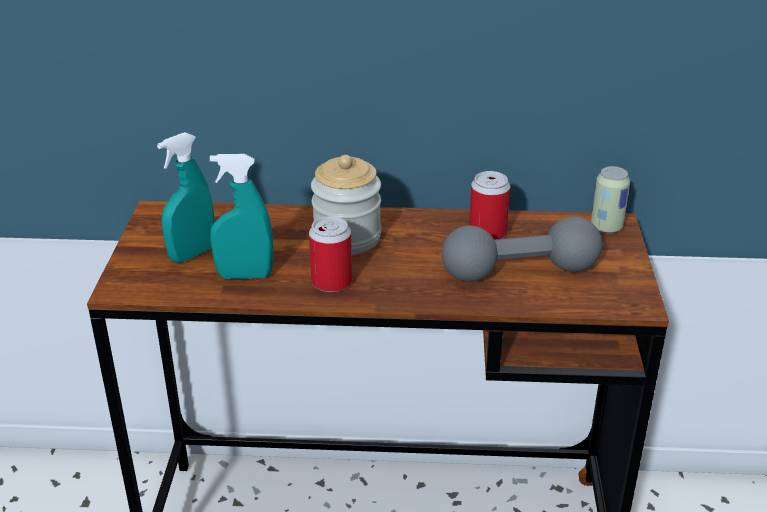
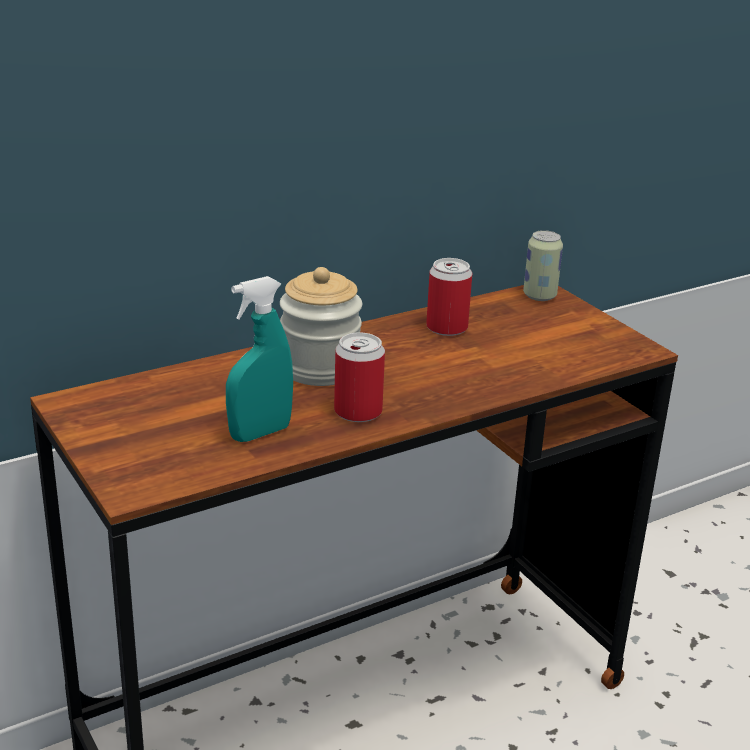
camera: 35 degrees left, 5 degrees down
(192, 254) = (172, 431): turquoise spray bottle -> none
(520, 272) = (516, 352): grey dumbbell -> none

